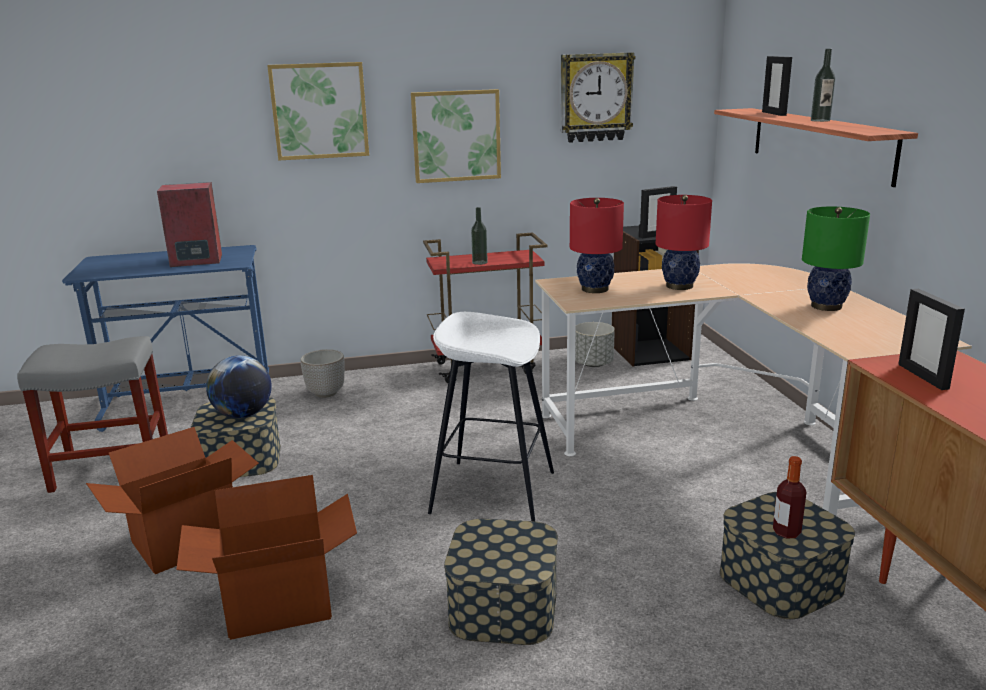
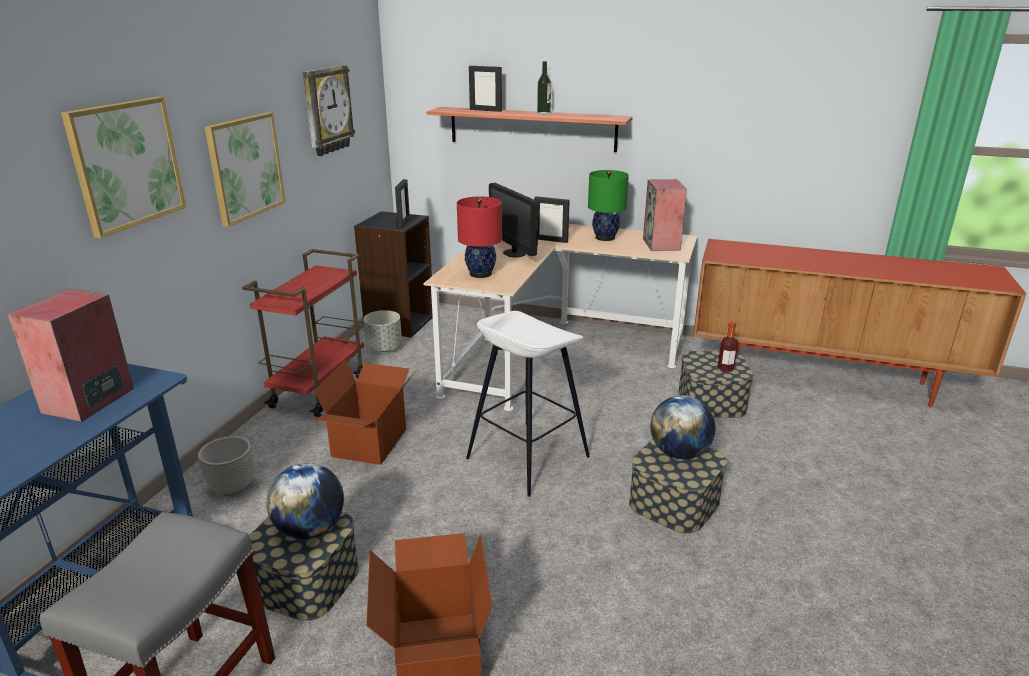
camera: 60 degrees left, 5 degrees up
(279, 605) = (596, 613): cardboard box -> cardboard box (371, 443)
(479, 262) = (313, 290): bottle -> none
(517, 545) = (679, 453): none -> globe
(679, 286) = (514, 253): red table lamp -> monitor
(876, 335) = (662, 244): none -> speaker
(924, 376) = (739, 255): picture frame -> picture frame (551, 240)

